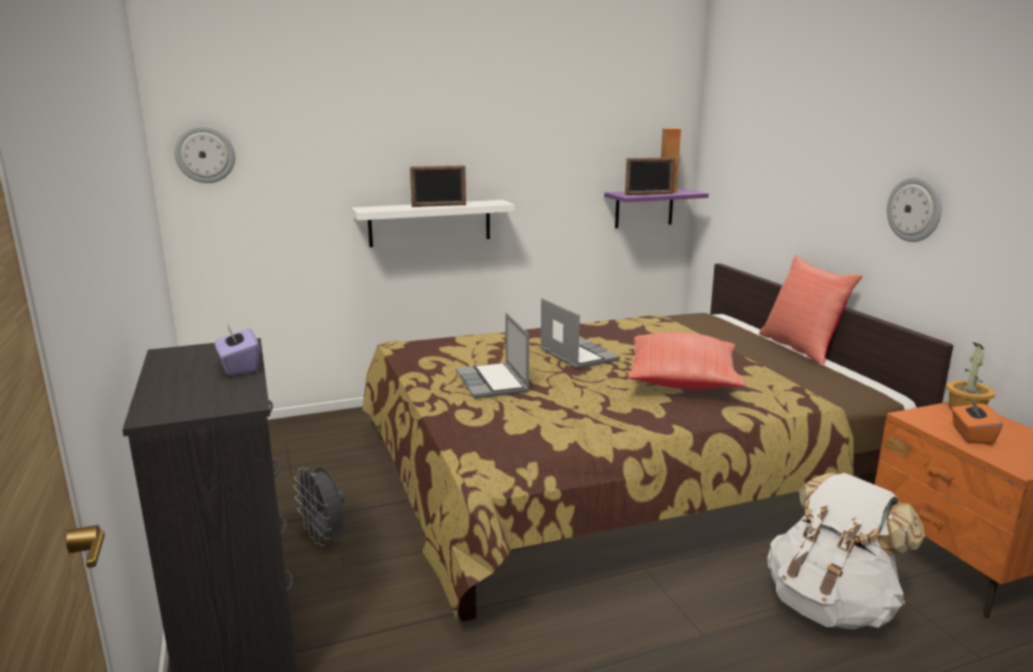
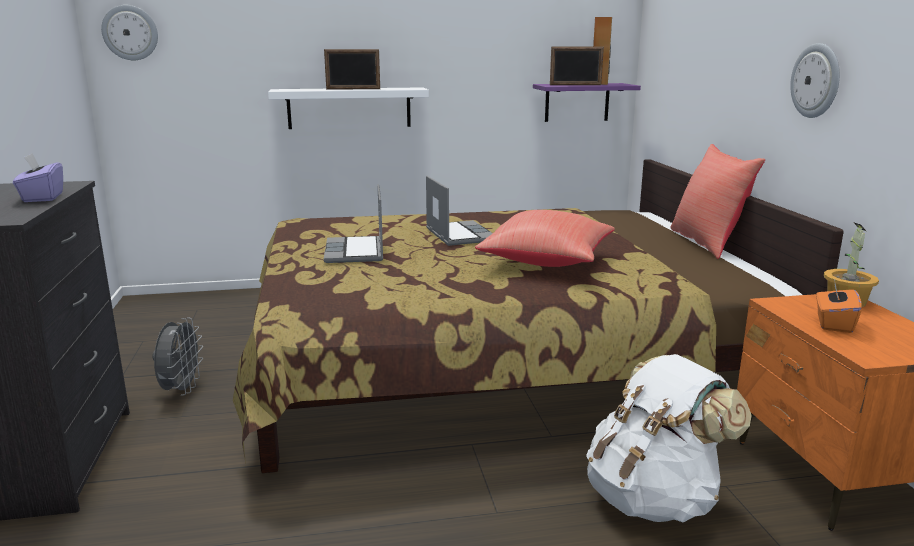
camera: 10 degrees right, 0 degrees up
(324, 537) = (181, 390): grey fan -> grey fan turned 150 degrees counterclockwise

